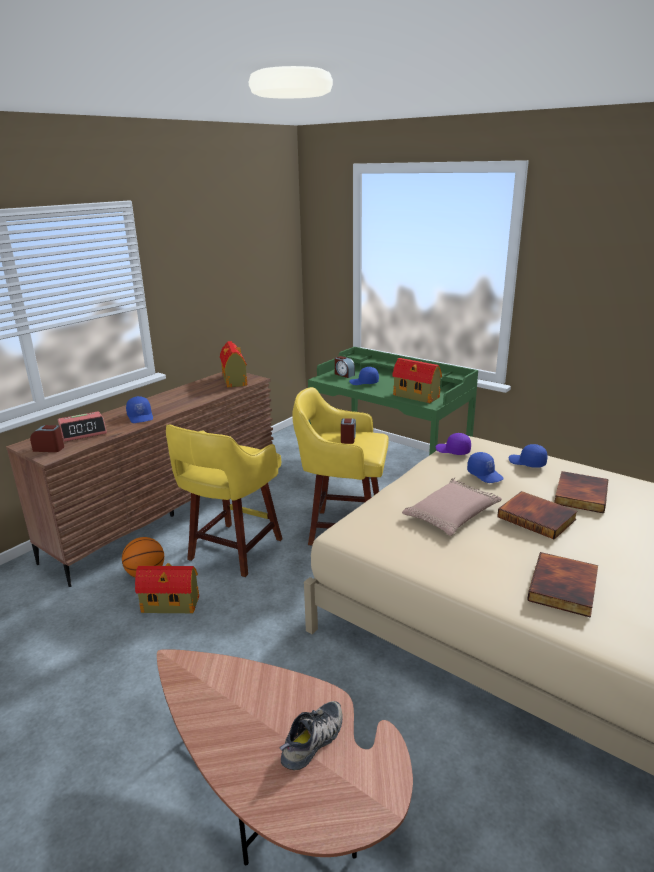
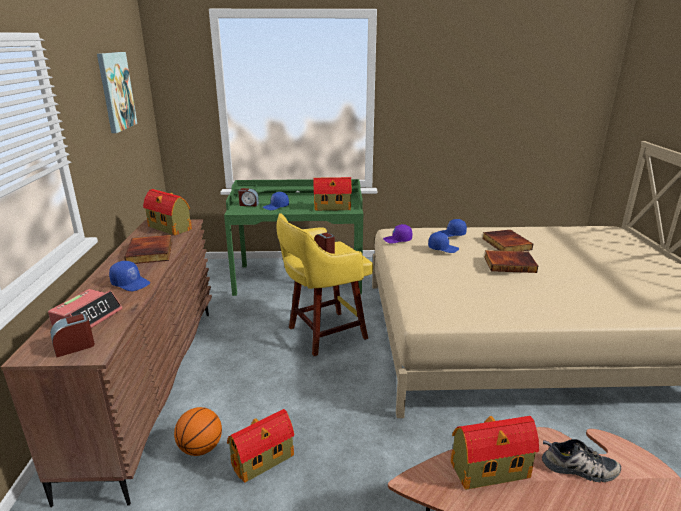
camera: 40 degrees left, 0 degrees up
(233, 551) = (259, 389): yellow stool -> none
(235, 246) = (116, 91): none -> picture
(238, 689) = (488, 470): none -> toy house
(314, 741) = (578, 469): shoe -> shoe turned 105 degrees clockwise
(451, 512) = (461, 278): beige pillow -> none
(564, 588) = (583, 297): book -> book (151, 252)

